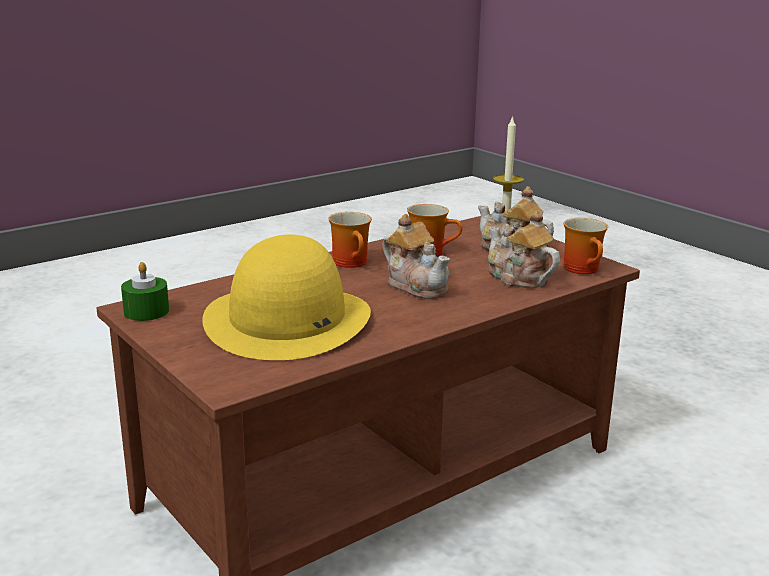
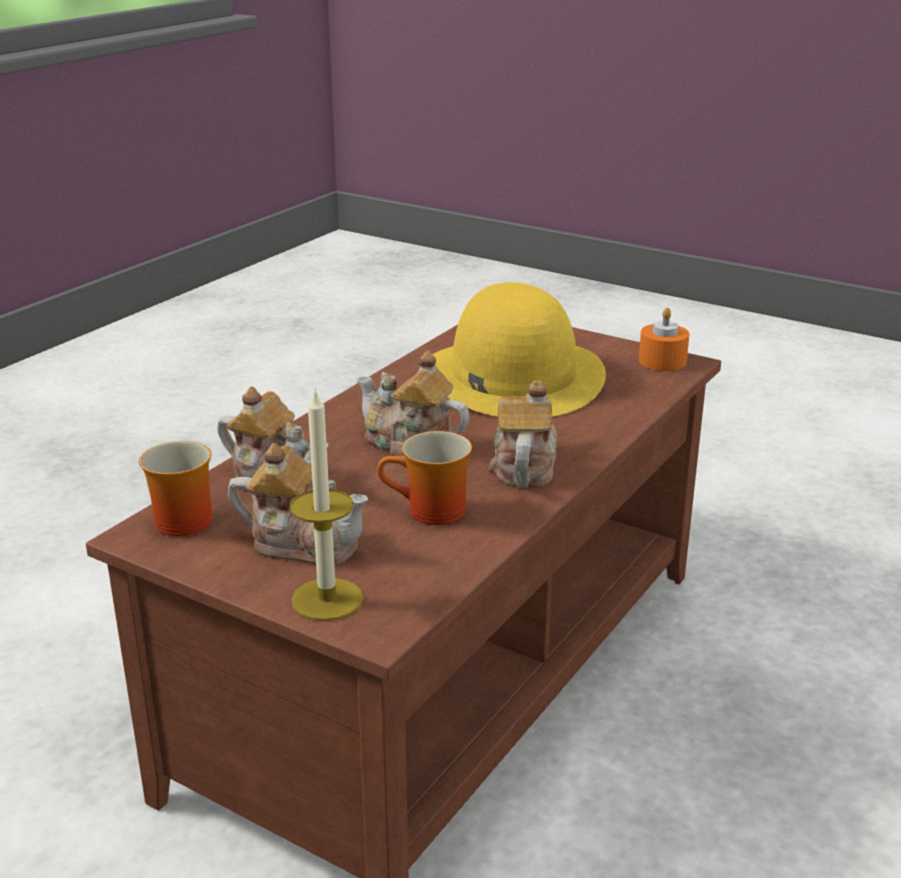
camera: 160 degrees right, 5 degrees up
(146, 311) = (662, 361): green candle -> orange candle
(353, 263) = (524, 467): mug -> teapot

